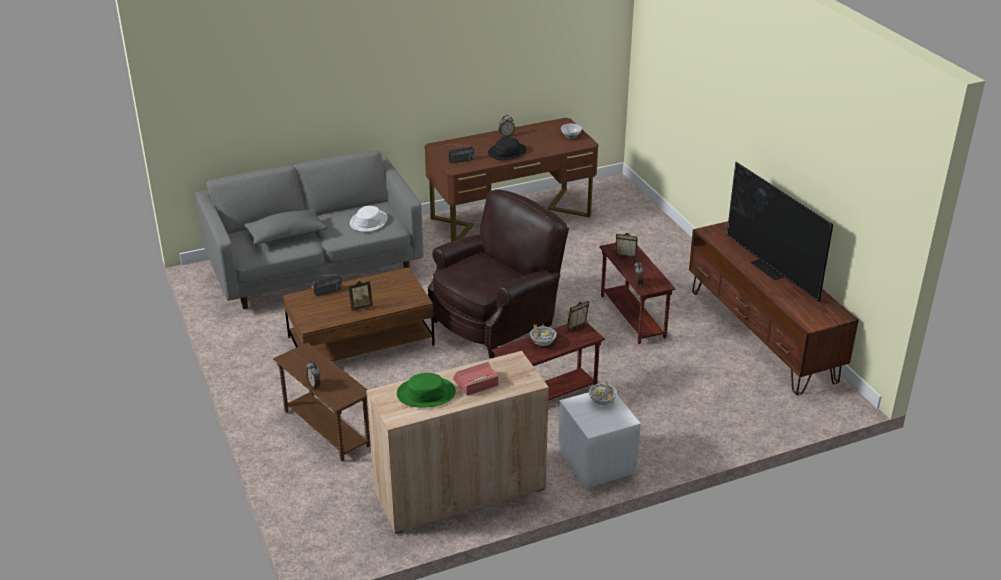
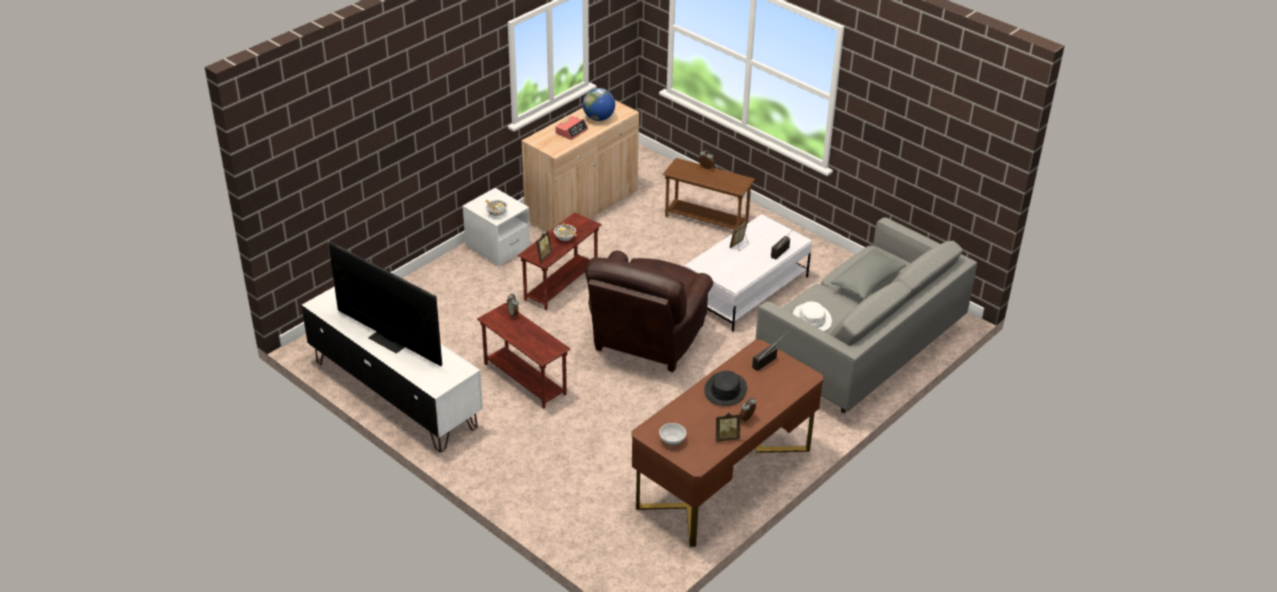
camera: 155 degrees right, 5 degrees up
(361, 341) = (746, 290): brown coffee table -> white coffee table
(426, 393) = (599, 118): green hat -> globe
(625, 259) = (537, 338): picture frame -> picture frame (726, 437)
(762, 335) = (394, 393): brown tv stand -> white tv stand

